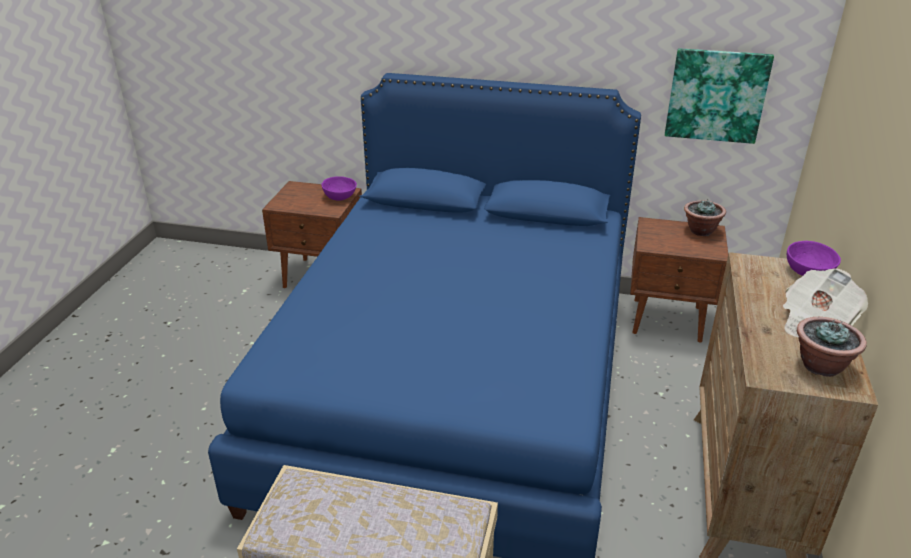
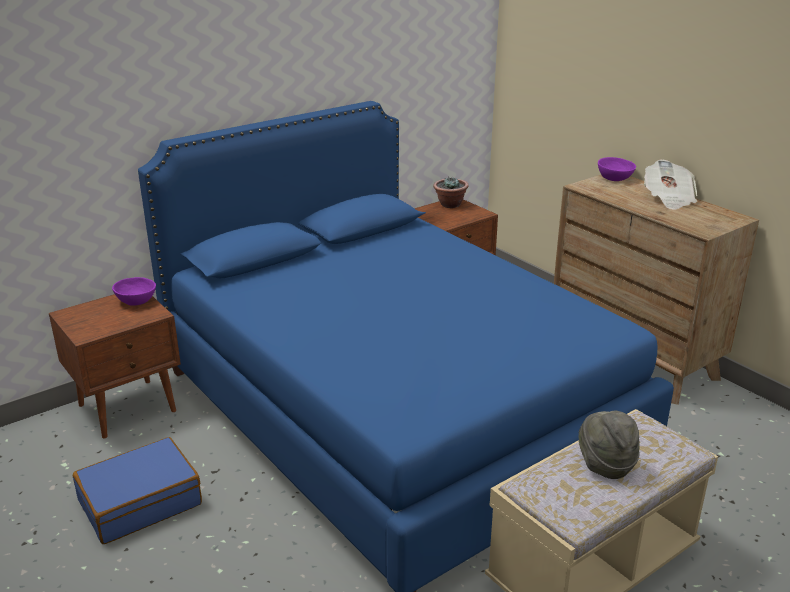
camera: 50 degrees left, 5 degrees down
(237, 338) = (140, 502): none -> blue suitcase
(369, 516) = (605, 464): none -> grey hat
(716, 95) = (435, 87): picture -> none
(821, 366) = (711, 216): potted plant -> none

